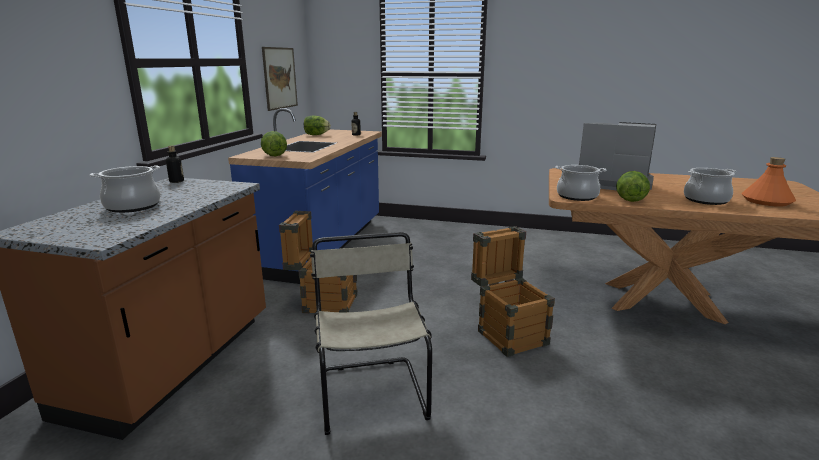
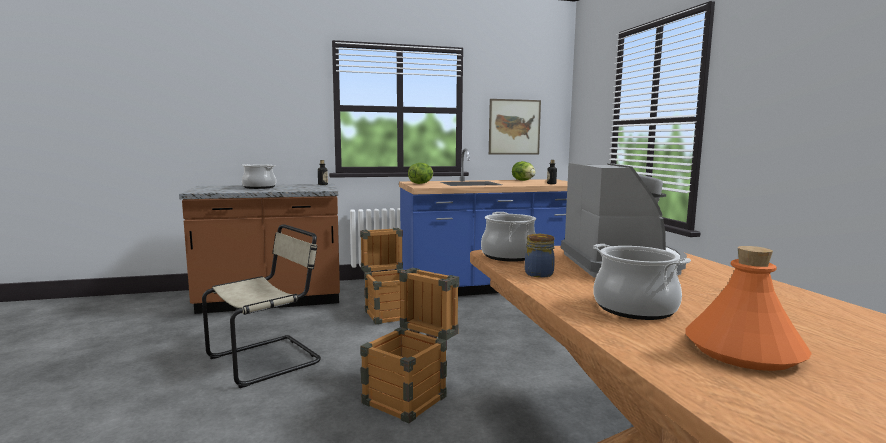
camera: 60 degrees right, 10 degrees down
(630, 200) = (538, 273): lettuce -> jar

